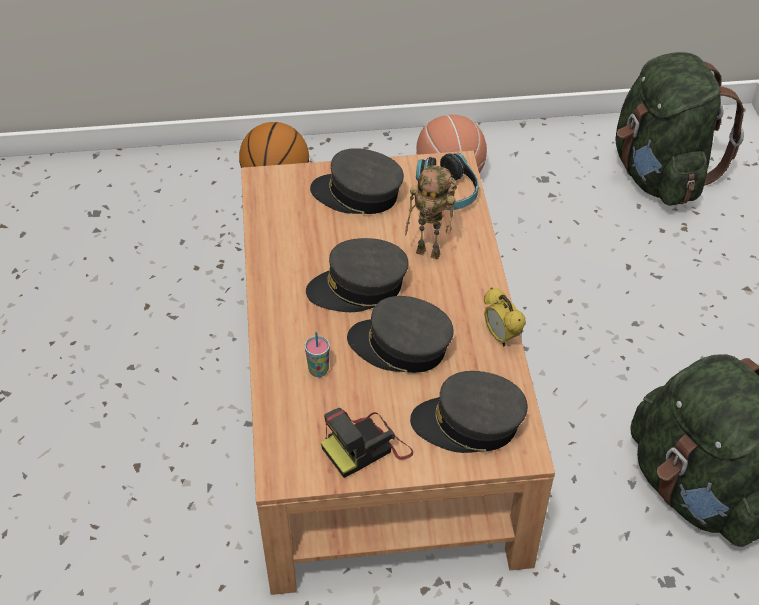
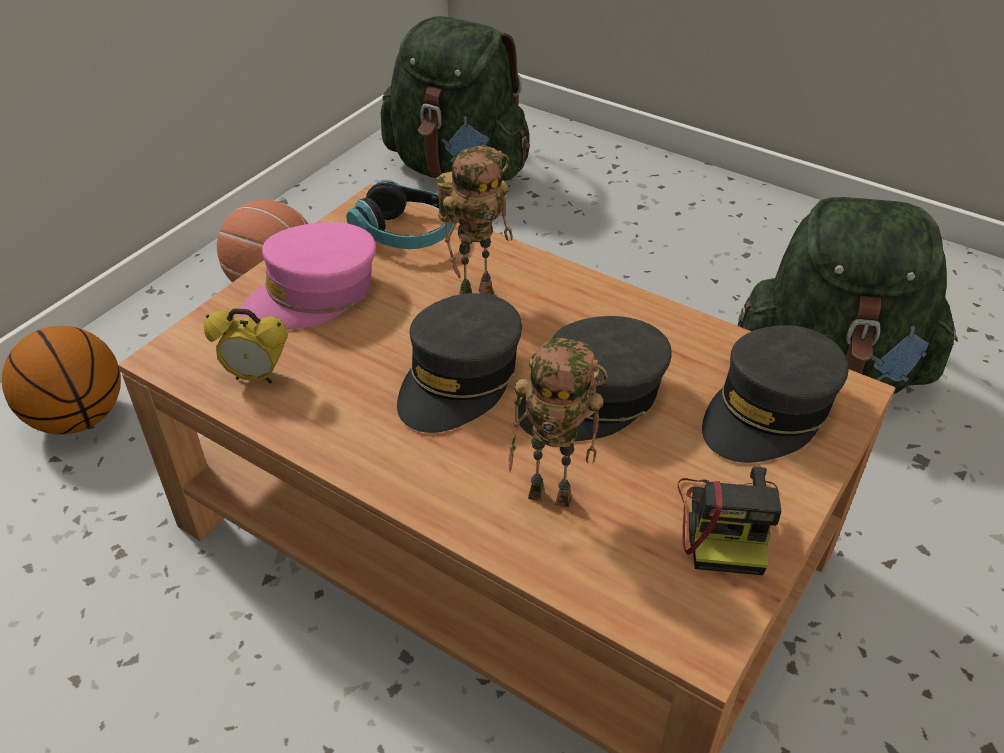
camera: 50 degrees left, 5 degrees down
(318, 370) = (554, 494): cup -> toy robot
(357, 194) = (313, 295): grey cap -> pink cap
(501, 336) = (662, 314): alarm clock -> alarm clock (256, 377)

